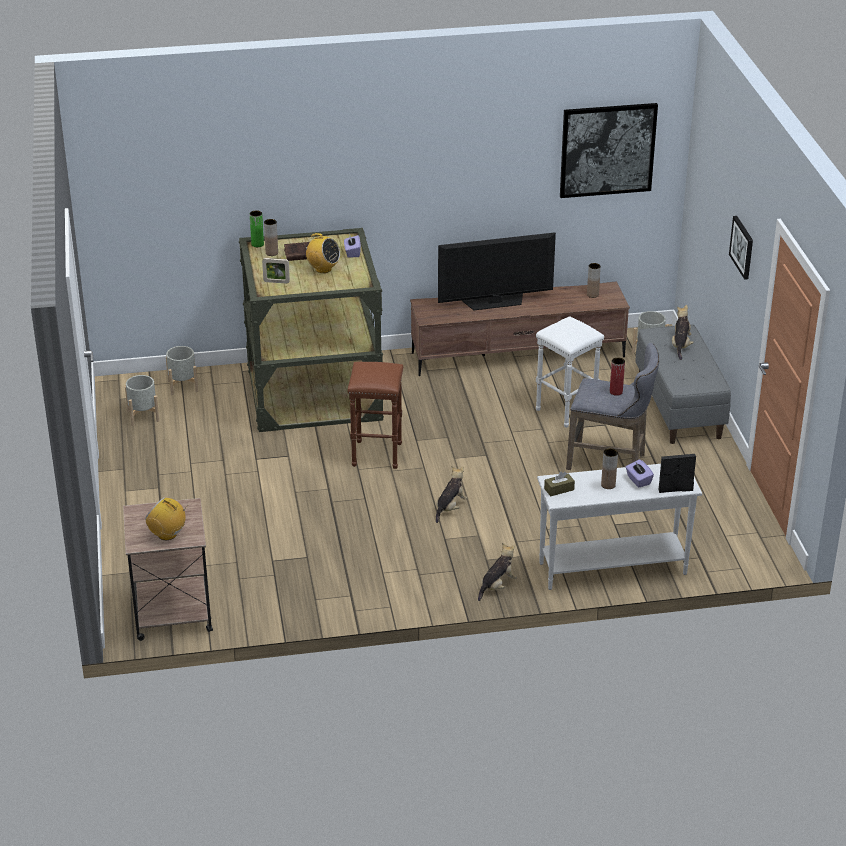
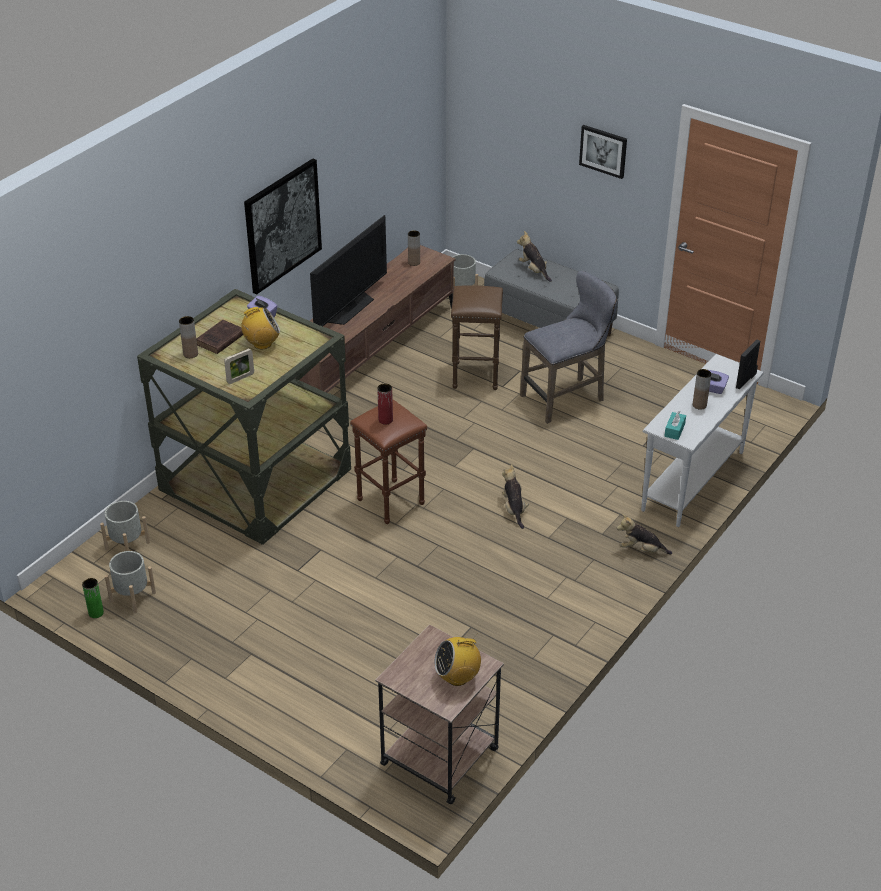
camera: 45 degrees left, 5 degrees up
(257, 244) = (165, 353): green vase -> green vase (96, 613)
(497, 586) = (641, 550): plush toy -> plush toy turned 75 degrees counterclockwise
(559, 489) = (674, 430): brown tissue box -> turquoise tissue box
(567, 410) = (476, 375): white stool -> brown stool
(607, 150) = (397, 115): picture -> picture (282, 225)
(616, 392) = (572, 329): red vase -> red vase (385, 420)

